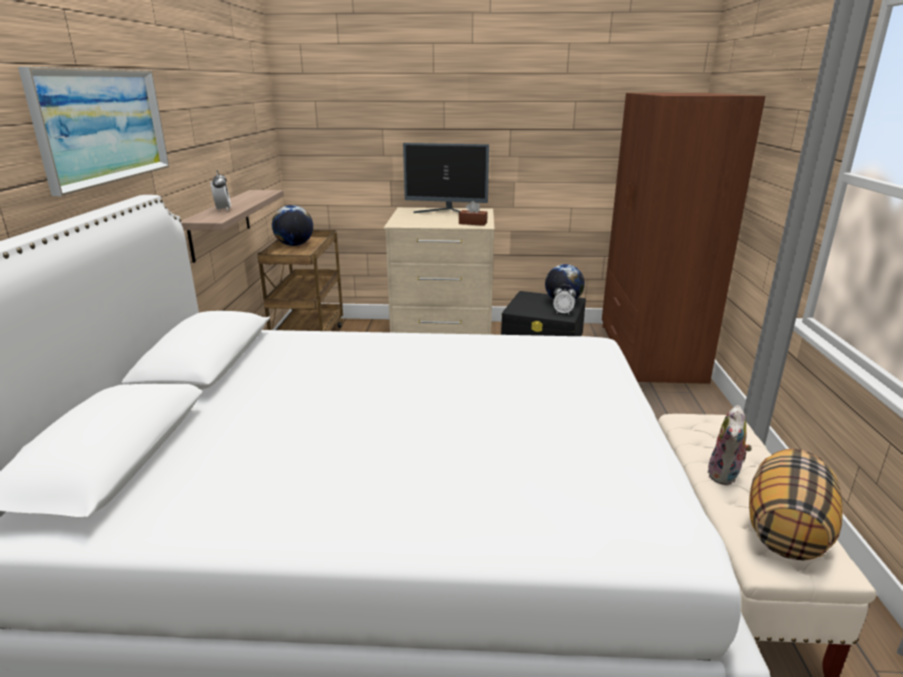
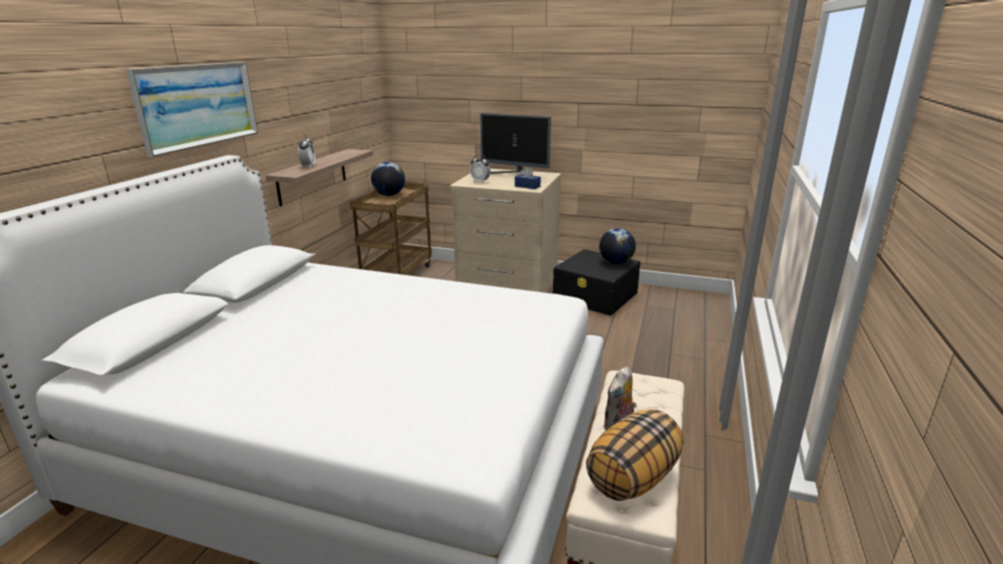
camera: 15 degrees right, 0 degrees up
(473, 223) = (527, 186): brown tissue box -> blue tissue box
(563, 313) = (608, 272): alarm clock -> alarm clock (480, 181)
(649, 352) = (689, 318): brown wardrobe -> none

